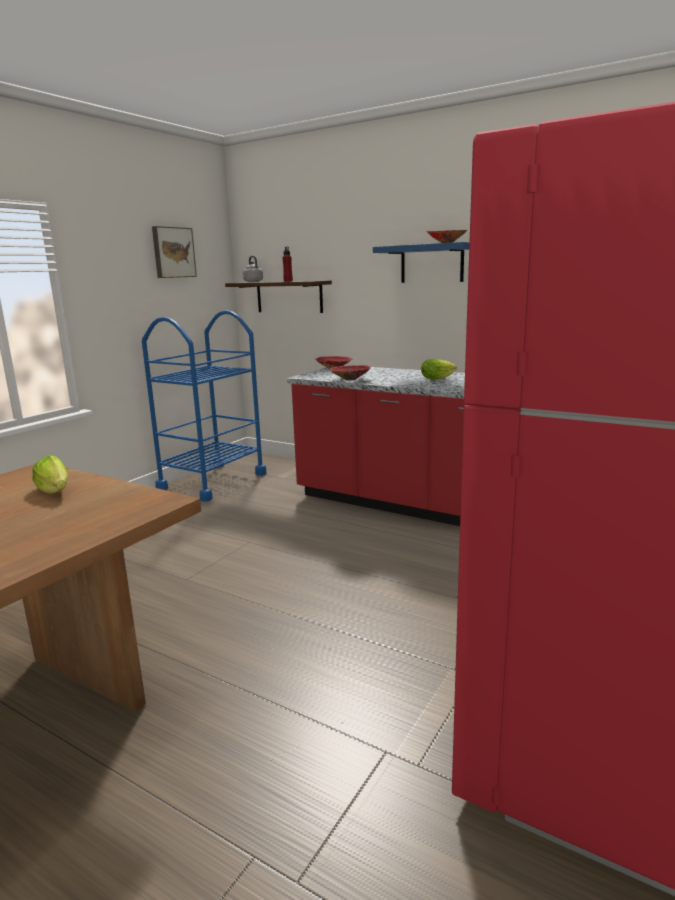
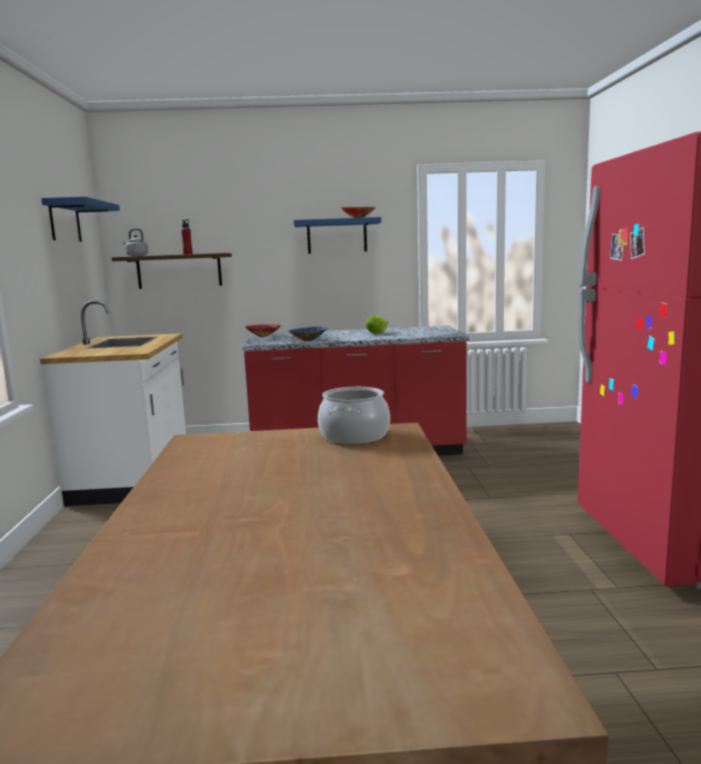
camera: 35 degrees left, 5 degrees down
(55, 491) = (277, 445): lettuce -> none
(118, 499) = (355, 436): none -> cooking pot
(173, 252) = (65, 221): picture -> blue shelf
(212, 481) = (134, 476): blue cart -> white counter
(349, 379) = (307, 340): red bowl -> blue bowl

